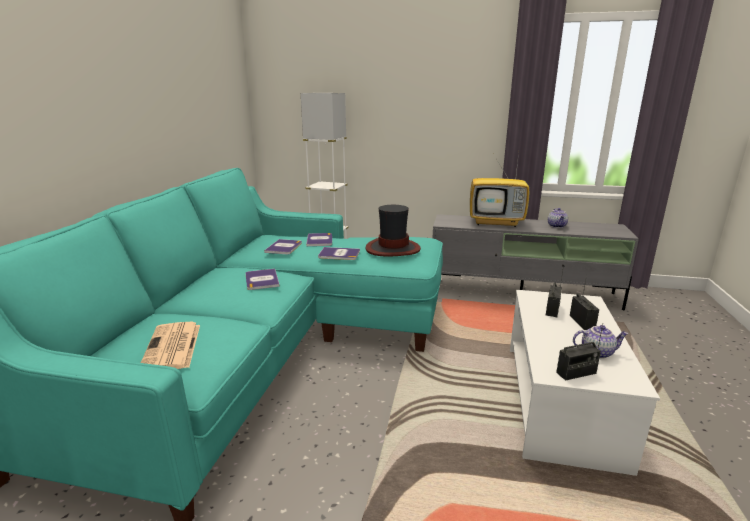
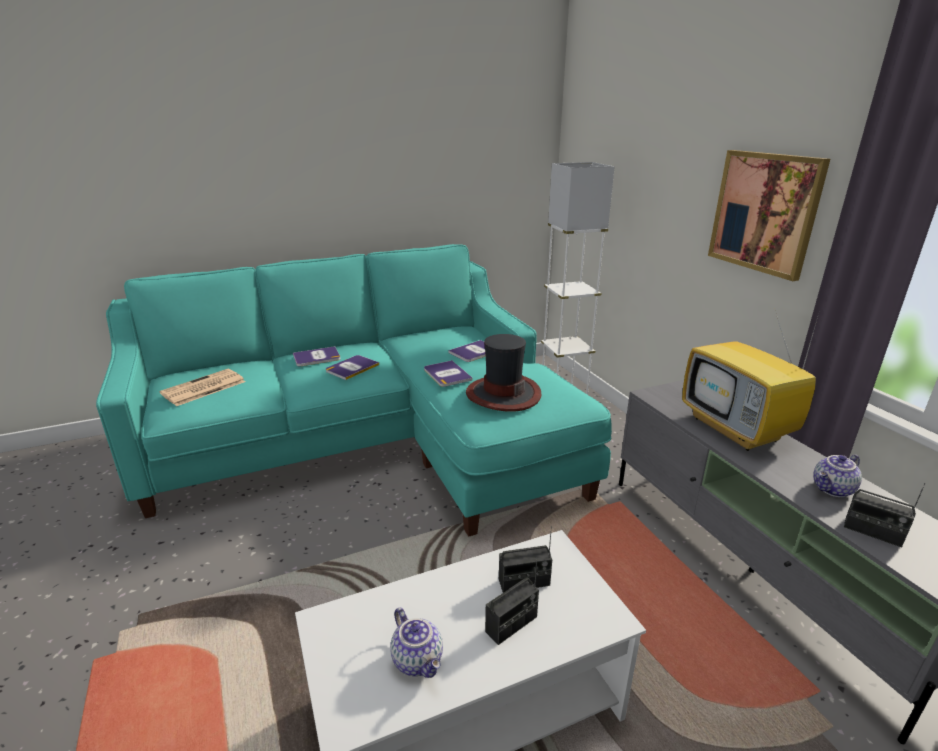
camera: 55 degrees right, 5 degrees up
(284, 247) = (430, 345): book -> book (316, 357)
(455, 109) = (764, 212): none -> picture
(576, 373) = (341, 648): radio -> radio (872, 532)

